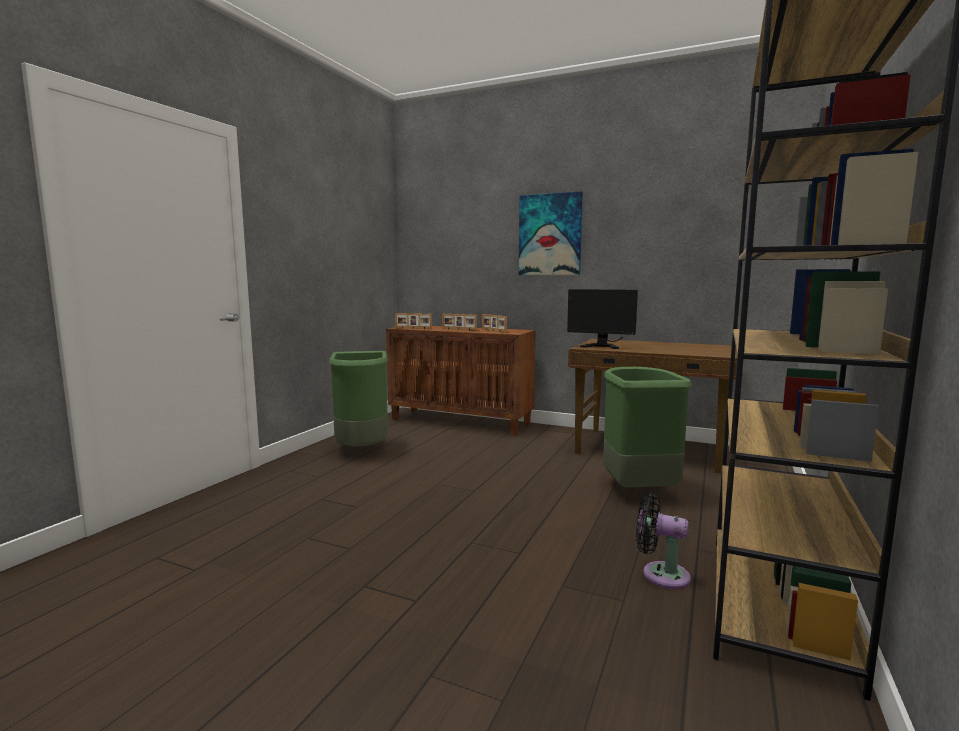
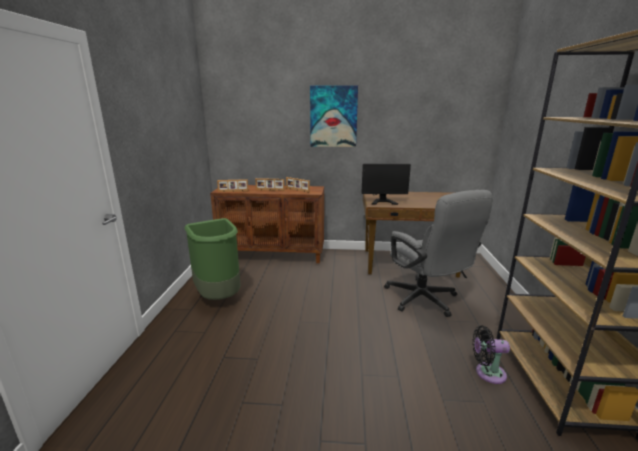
camera: 20 degrees left, 10 degrees up
(637, 490) = (426, 301): green trash can -> grey office chair

